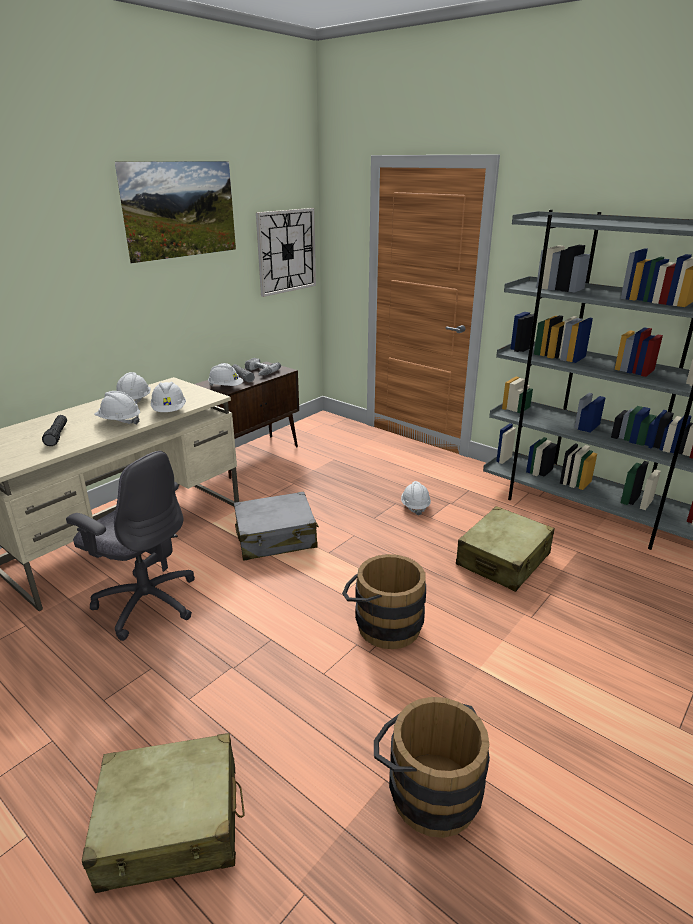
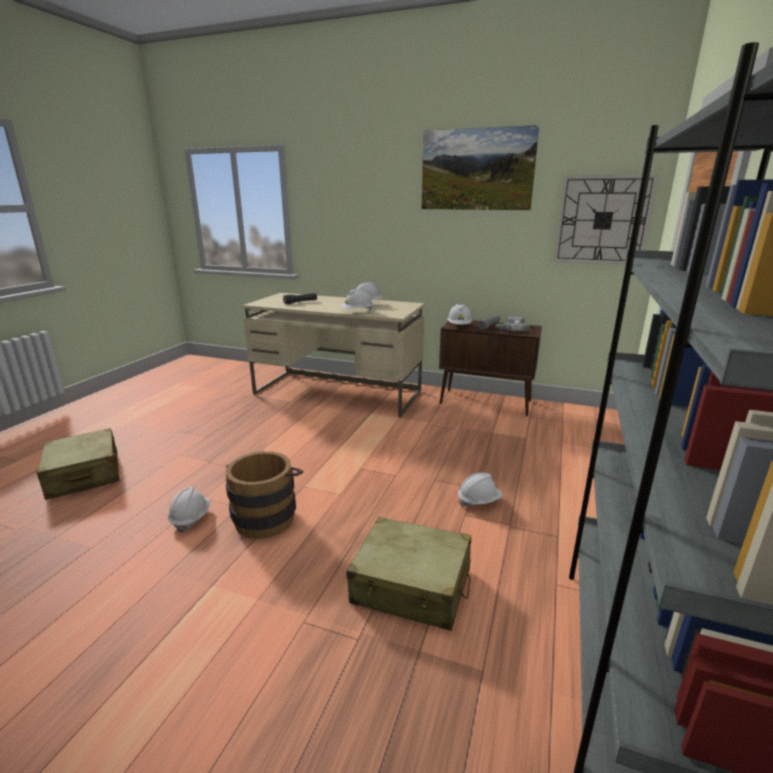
camera: 70 degrees right, 5 degrees down
(119, 421) = (330, 307): white hard hat -> white hard hat (190, 518)
(146, 602) = (269, 418): grey office chair -> none
(276, 538) = (367, 441): grey suitcase -> none
(427, 789) = (76, 570): brown bucket -> none

